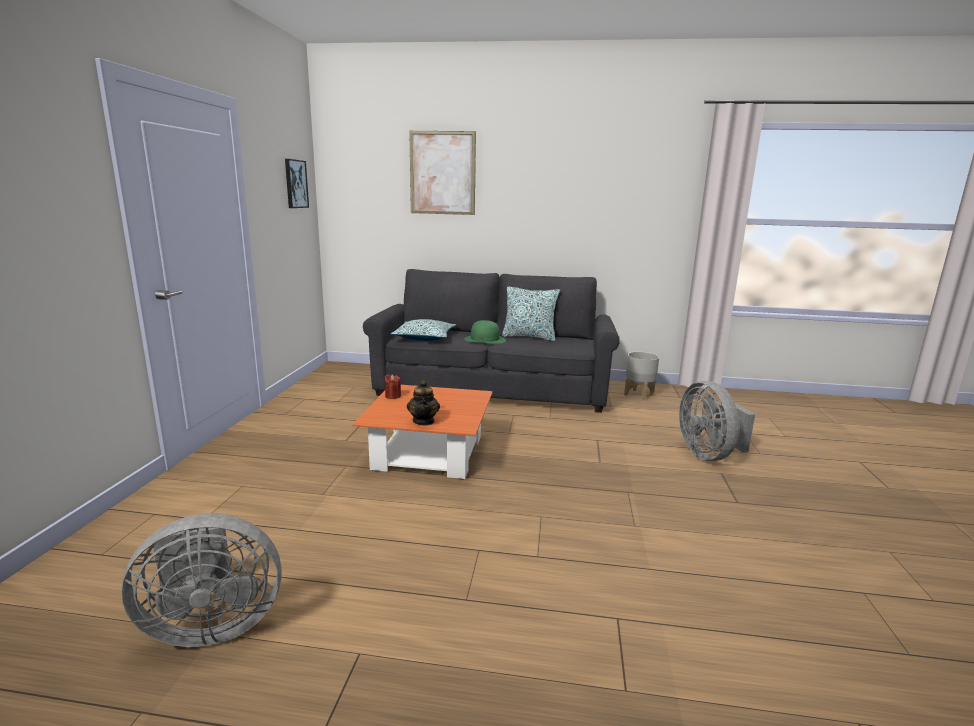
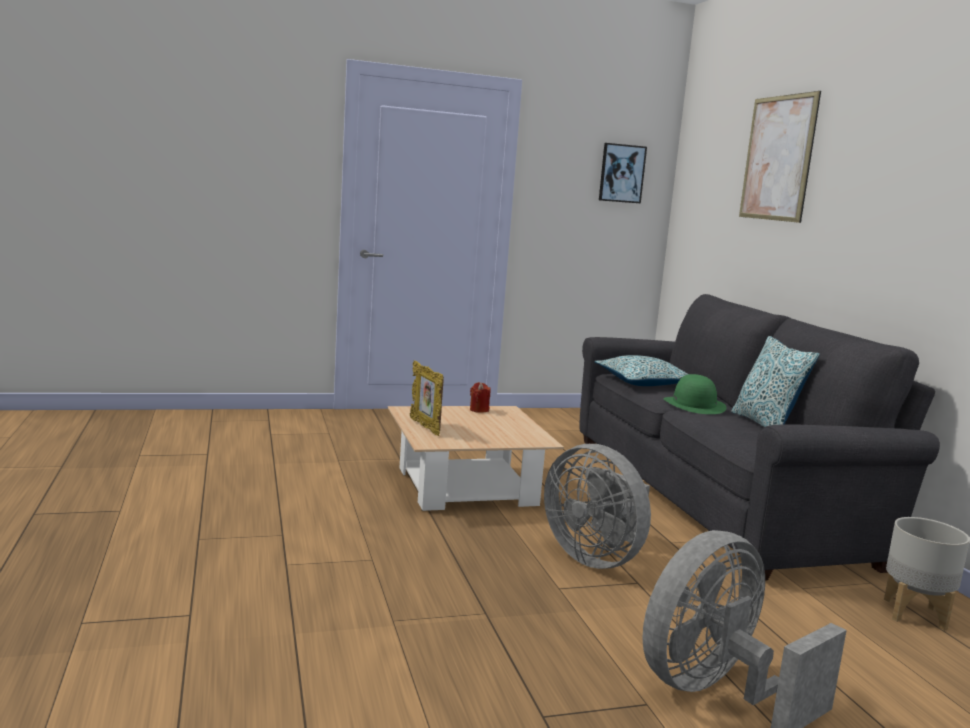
camera: 65 degrees right, 5 degrees down
(211, 625) = (142, 463): grey fan -> grey fan (595, 557)
(424, 421) = (425, 427): teapot -> picture frame
(428, 453) = (466, 487): orange coffee table -> beige coffee table

